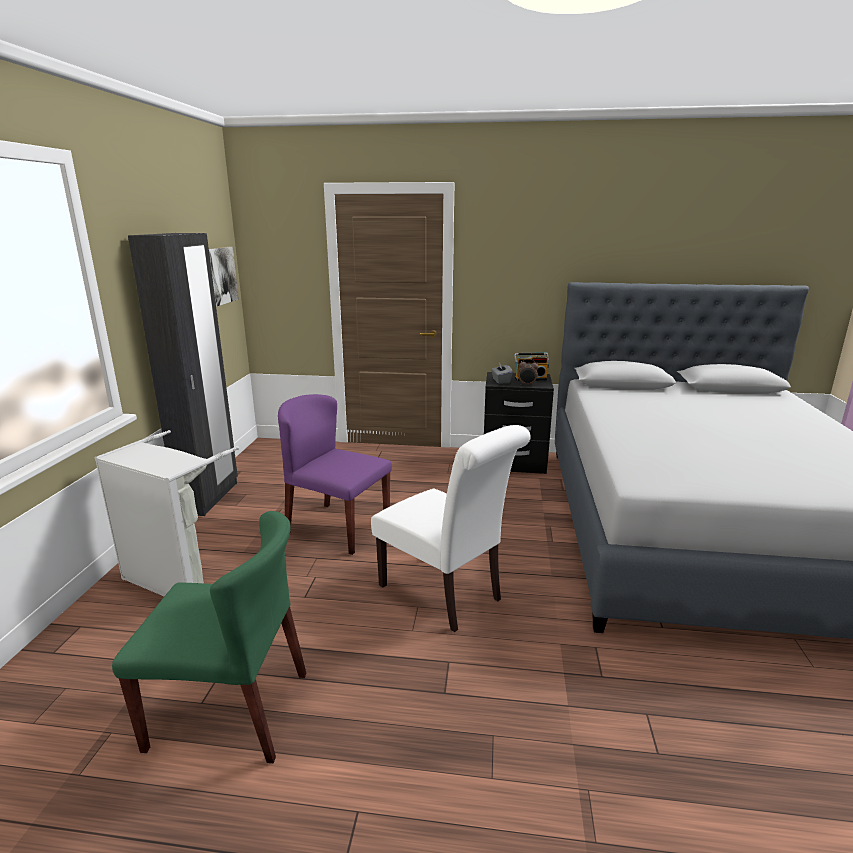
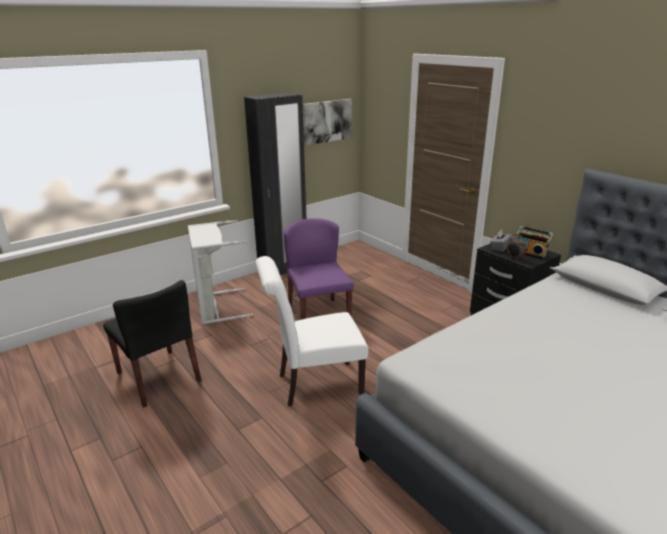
camera: 45 degrees right, 5 degrees up
(231, 710) = (159, 377): green chair -> black chair
(446, 595) = (314, 384): white chair -> white chair turned 75 degrees clockwise

